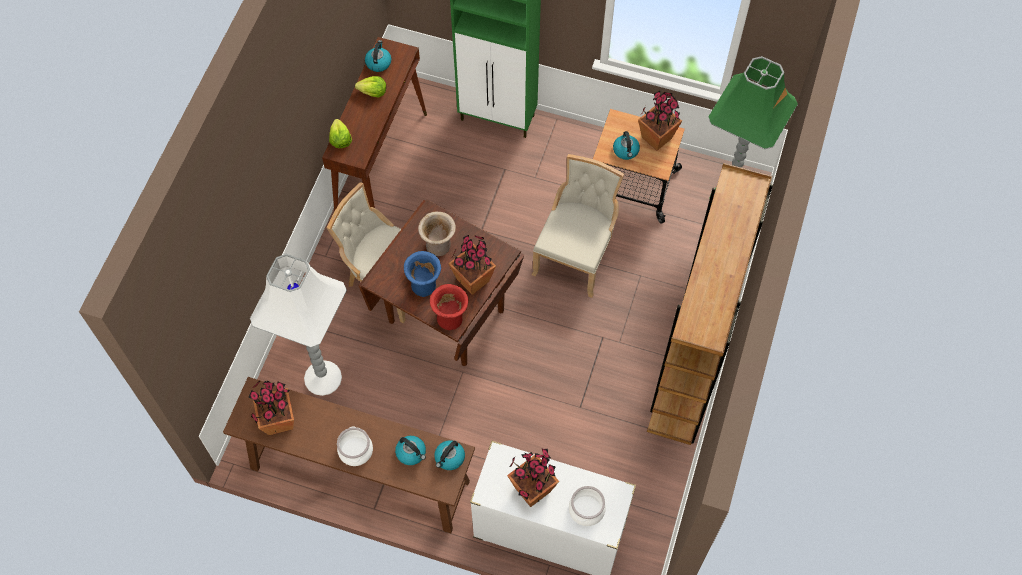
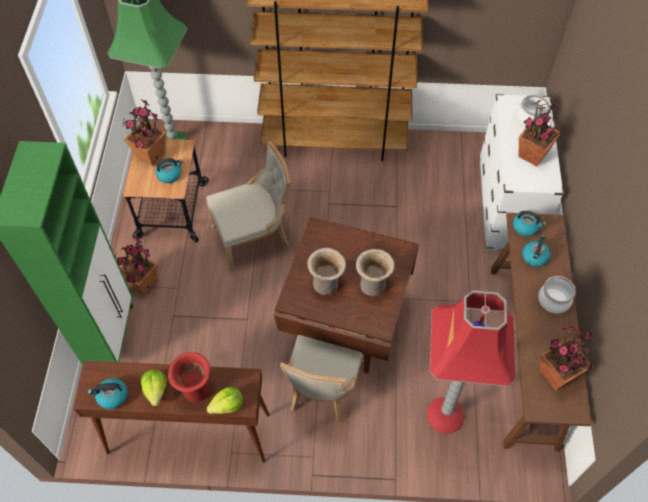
camera: 105 degrees left, 5 degrees down
(322, 377) = (444, 415): white floor lamp -> red floor lamp
(425, 286) = (372, 284): blue vase -> beige vase
(450, 318) = (398, 255): red vase -> red vase (195, 389)
(473, 280) = (353, 247): potted plant -> potted plant (142, 283)
(576, 255) = (254, 238): beige chair -> beige chair turned 150 degrees clockwise

